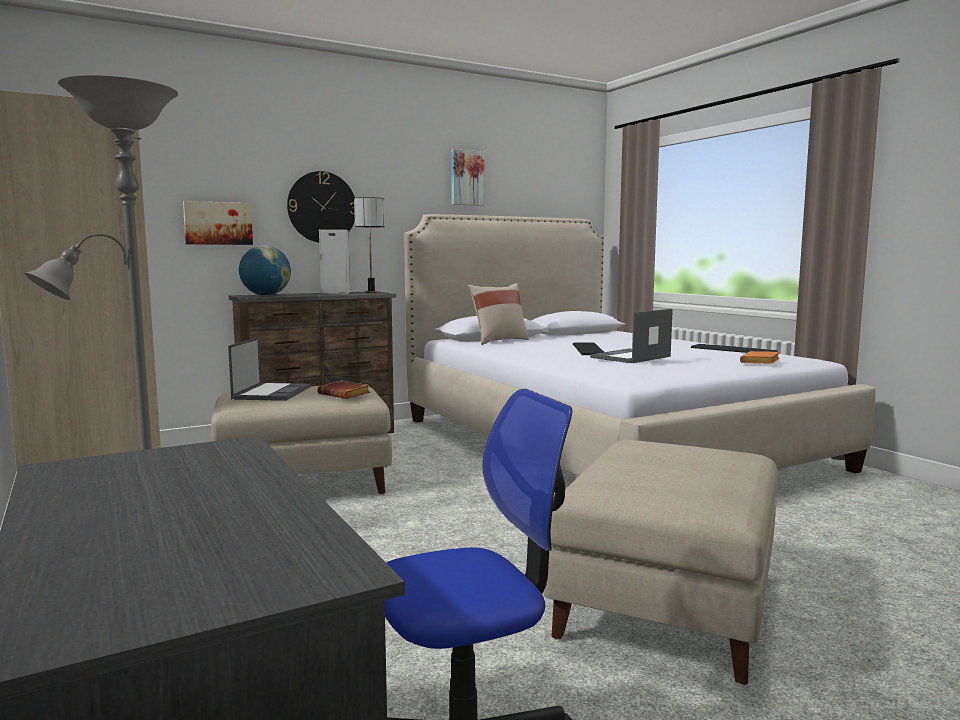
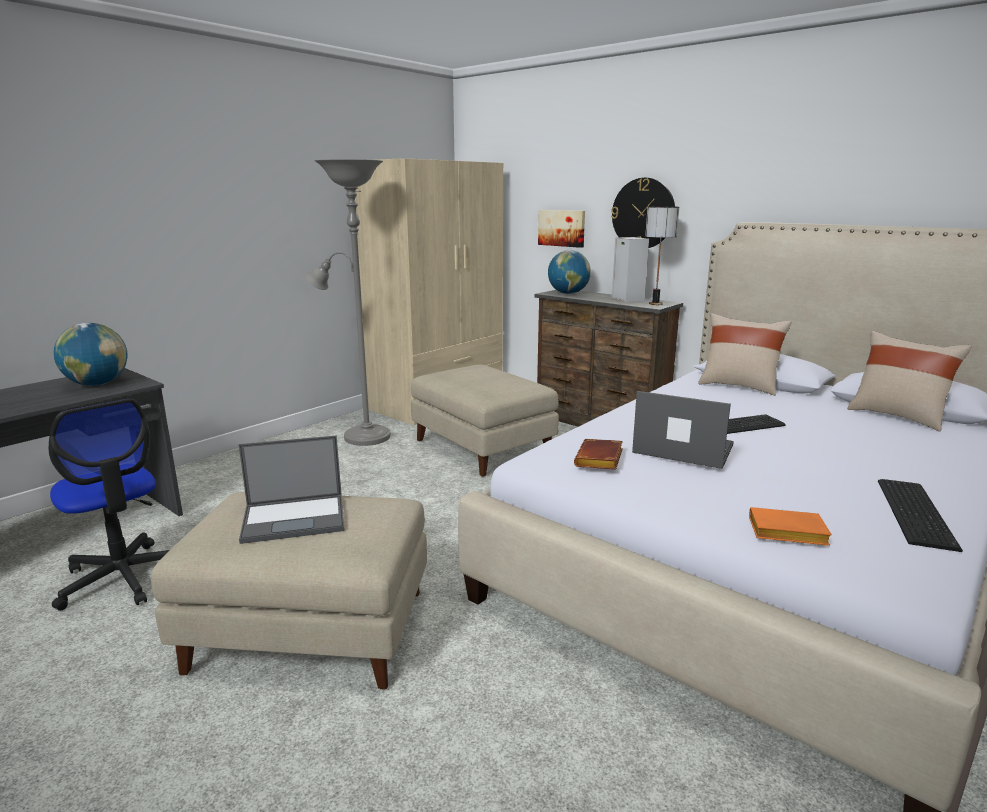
camera: 70 degrees right, 10 degrees up
(171, 471) = (97, 384): none -> globe
(272, 392) = (474, 372): laptop -> laptop (295, 518)
(345, 394) = (486, 389): brown book -> brown book (600, 460)
(466, 178) = (821, 173): picture -> none
(589, 334) = (897, 416): none -> beige pillow

